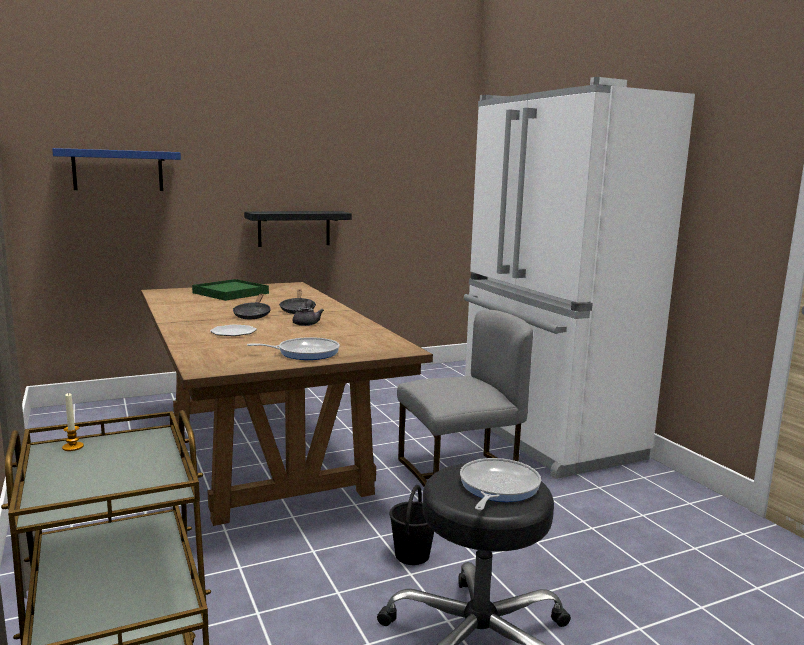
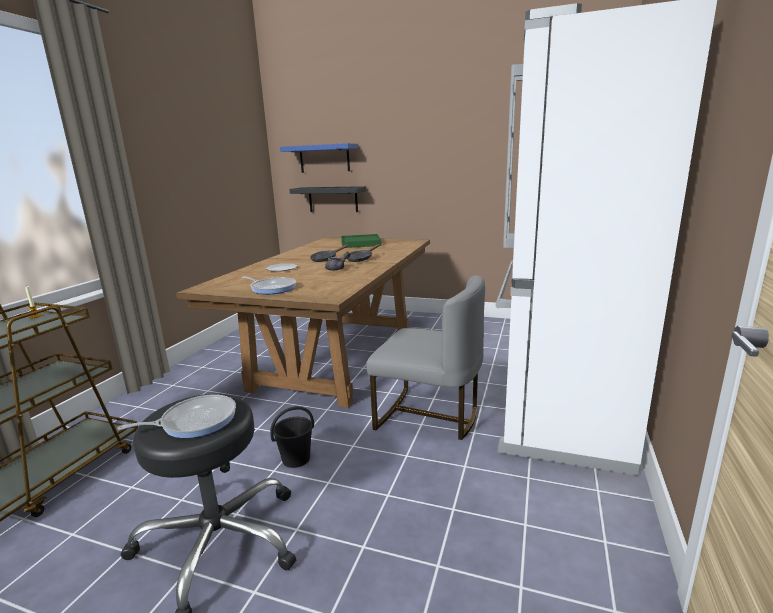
camera: 45 degrees right, 5 degrees up
(294, 228) = (439, 197): black shelf -> black shelf (333, 199)

